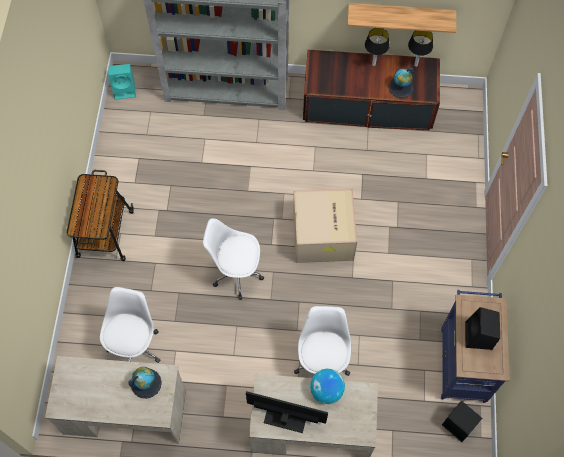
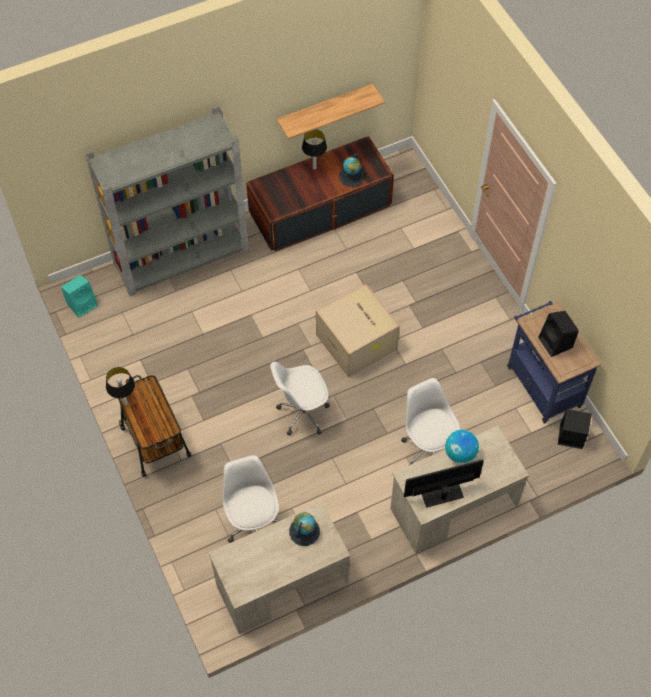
camera: 30 degrees left, 5 degrees down
(415, 65) = (351, 151): table lamp -> table lamp (125, 403)

